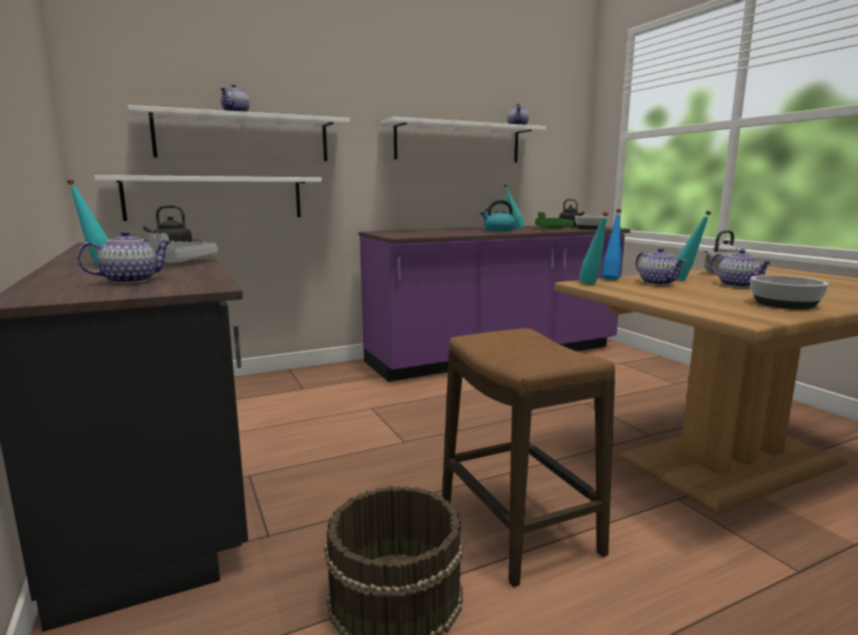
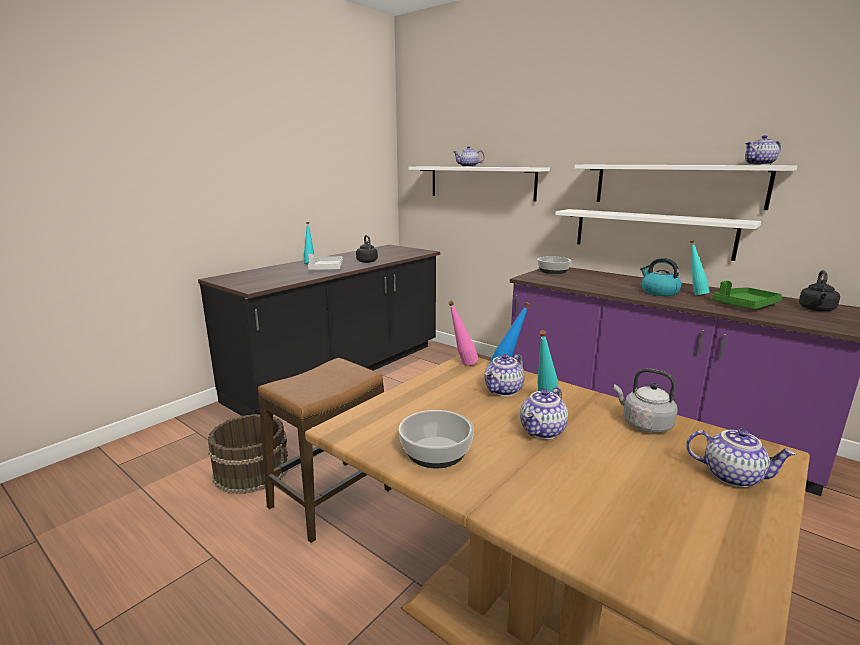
camera: 65 degrees right, 5 degrees up
(130, 281) = (263, 278): teapot -> teapot (732, 476)
(215, 198) = (461, 224): white shelf -> white shelf (651, 233)
(590, 228) = (802, 320): bowl -> bowl (553, 271)
(592, 284) = (462, 365): turquoise bottle -> pink bottle

